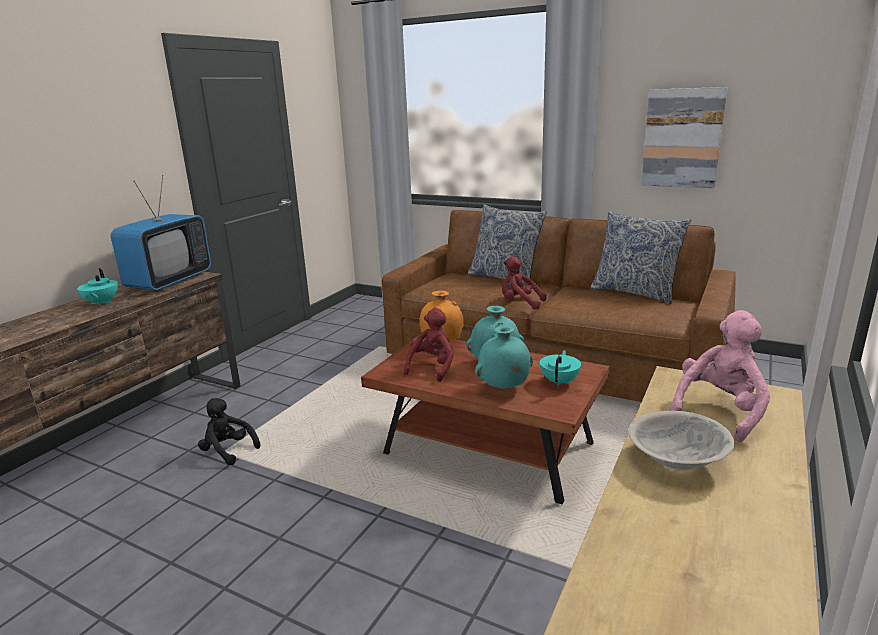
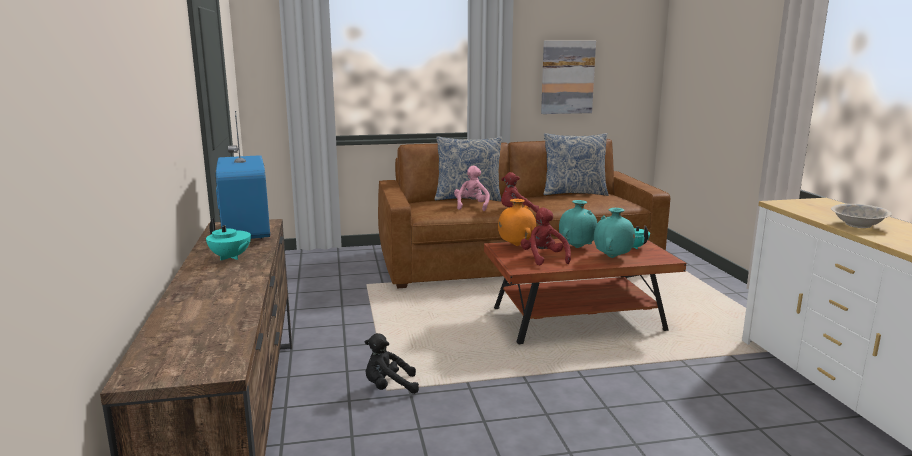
camera: 40 degrees left, 5 degrees down
(719, 411) = (825, 209): pink plush toy -> pink plush toy (471, 206)

